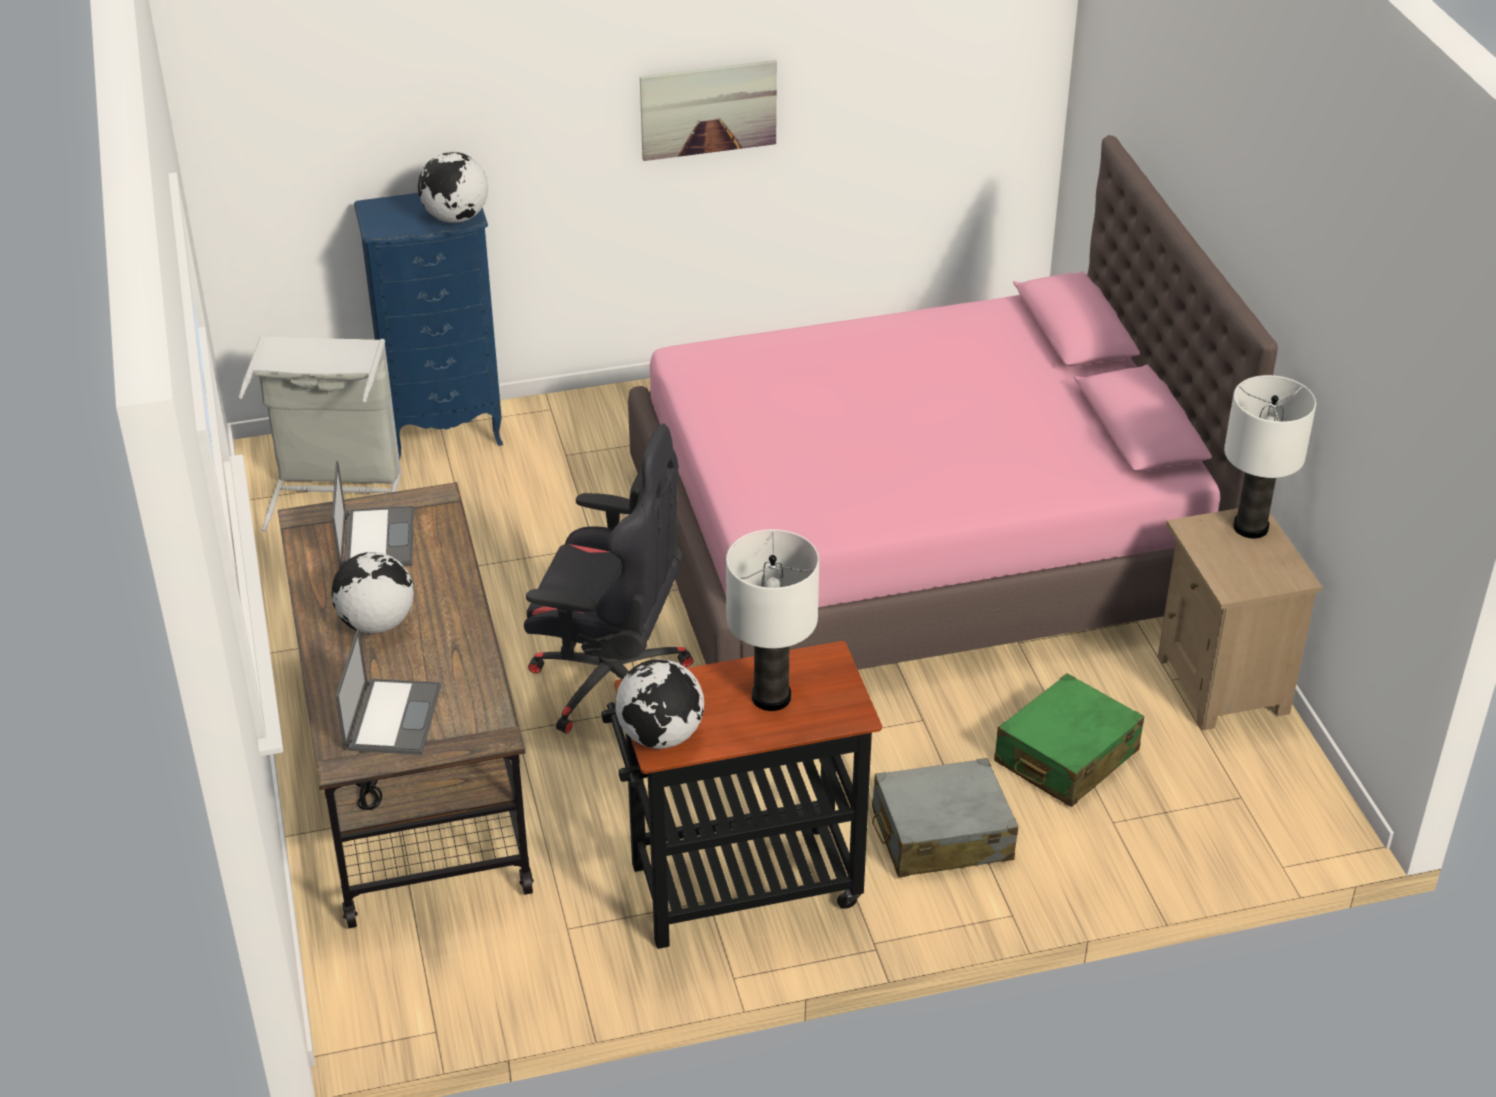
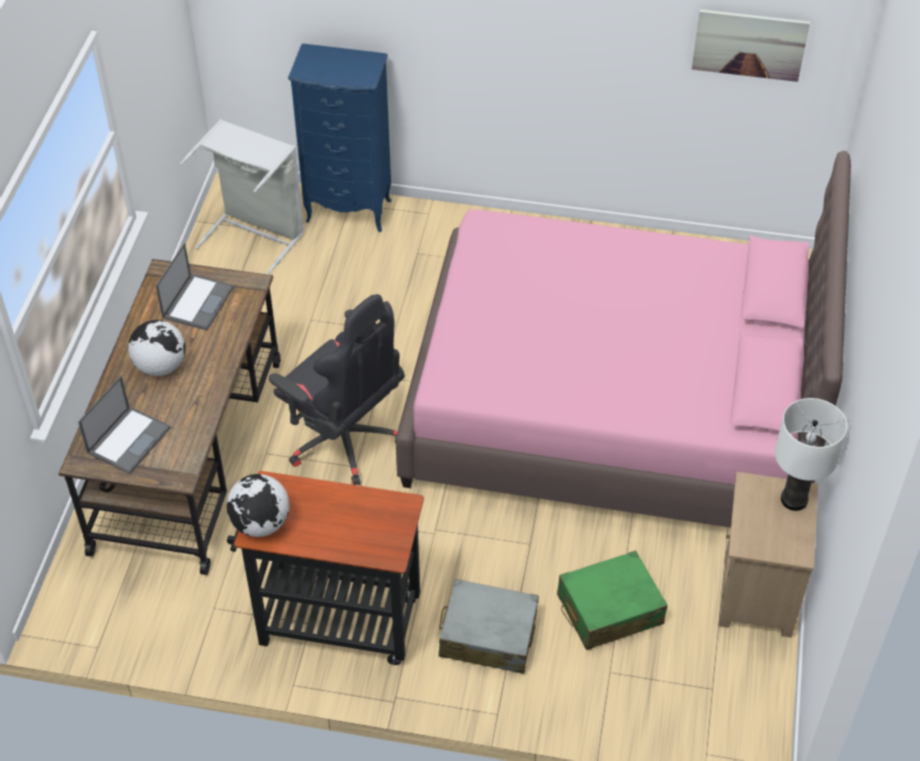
camera: 25 degrees right, 10 degrees up
(455, 218) = (357, 77): globe -> none
(708, 109) = (566, 41): picture -> picture (749, 44)
(770, 697) = (347, 521): white table lamp -> none

